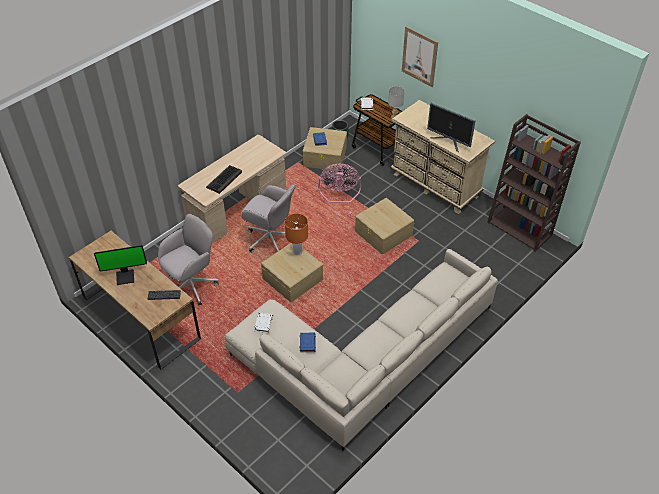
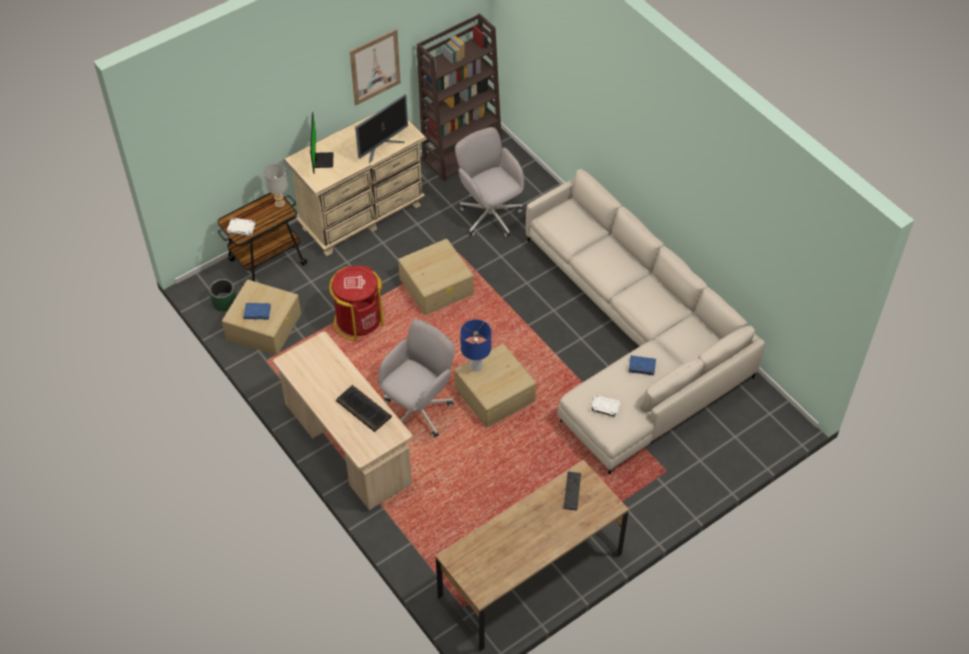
camera: 80 degrees left, 5 degrees up
(125, 276) = (531, 536): monitor -> monitor (321, 160)
(192, 286) = (484, 511): grey office chair -> grey office chair (490, 216)
(297, 251) = (476, 366): orange table lamp -> blue table lamp
(341, 198) = (358, 321): pink fan -> red trash can
(419, 57) = (264, 114): picture -> picture (375, 67)

